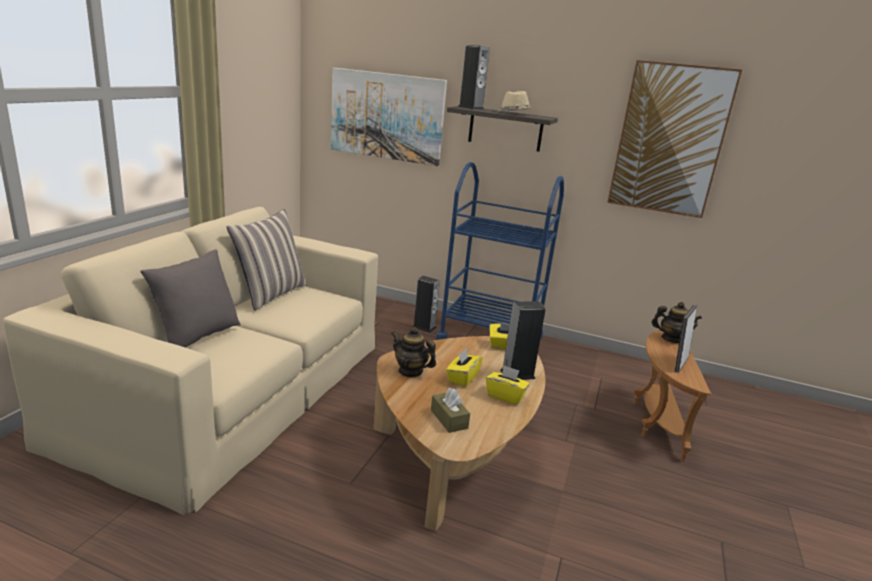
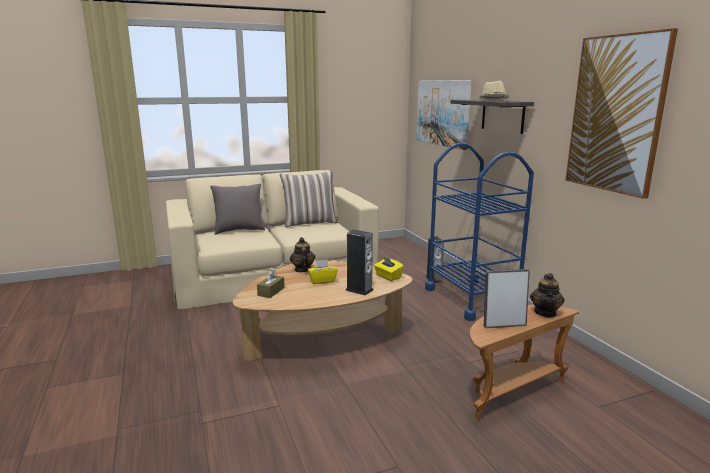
camera: 50 degrees right, 5 degrees down
(471, 108) = (473, 99): speaker -> none
(505, 396) = (325, 295): yellow tissue box -> none
(671, 339) = (545, 313): teapot -> teapot turned 45 degrees clockwise

